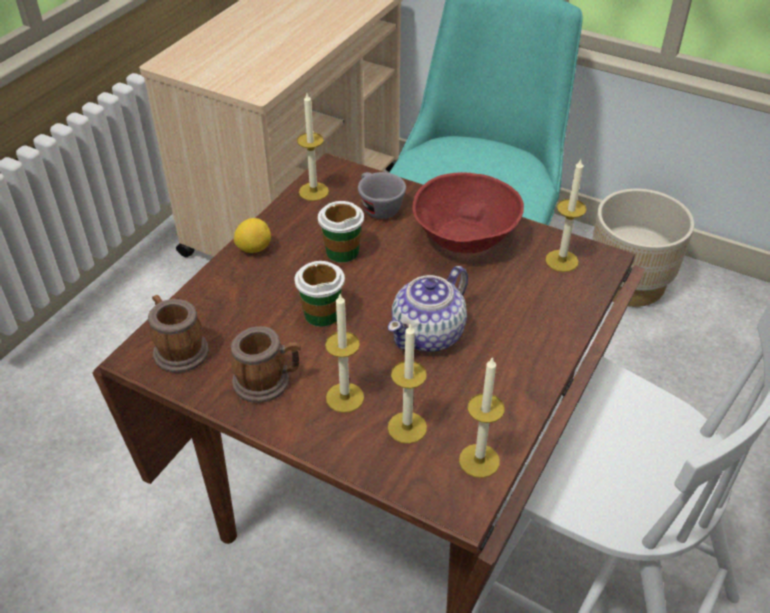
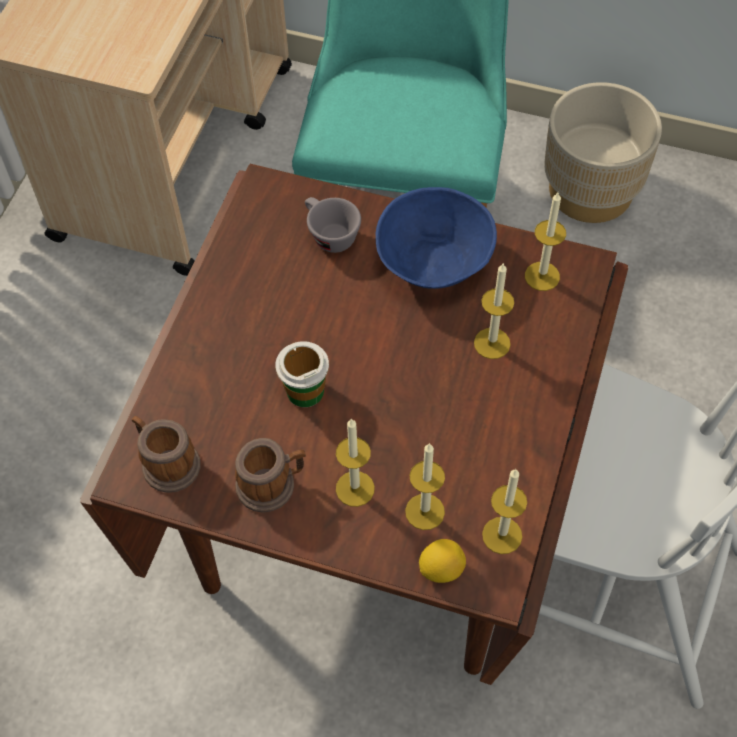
camera: 10 degrees left, 15 degrees up
(254, 248) = (208, 317): lemon -> lemon (441, 569)
(313, 191) = (252, 224): candle -> candle (492, 343)
(342, 251) = (305, 304): cup -> none
(429, 334) = (422, 396): teapot -> none
(466, 238) = (435, 263): red bowl -> blue bowl

